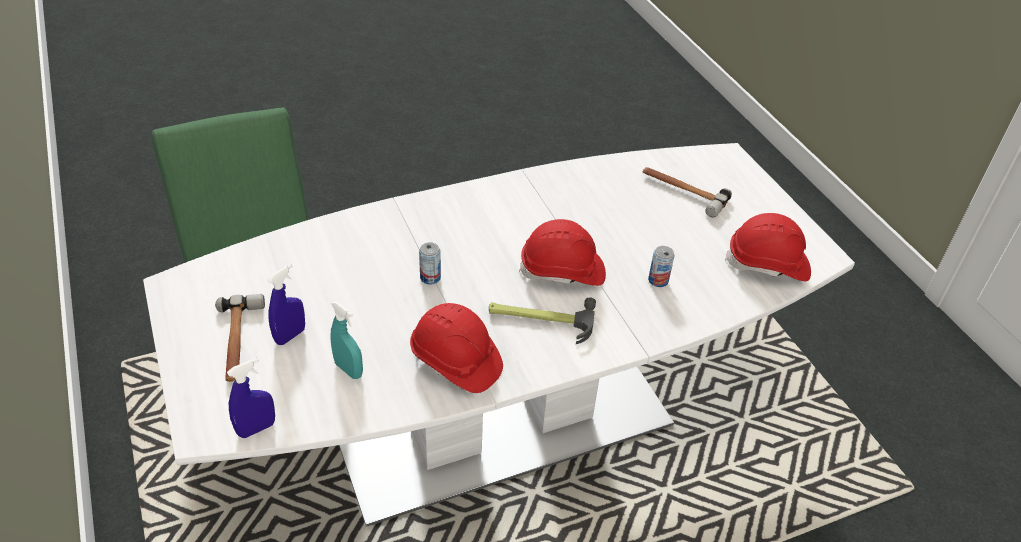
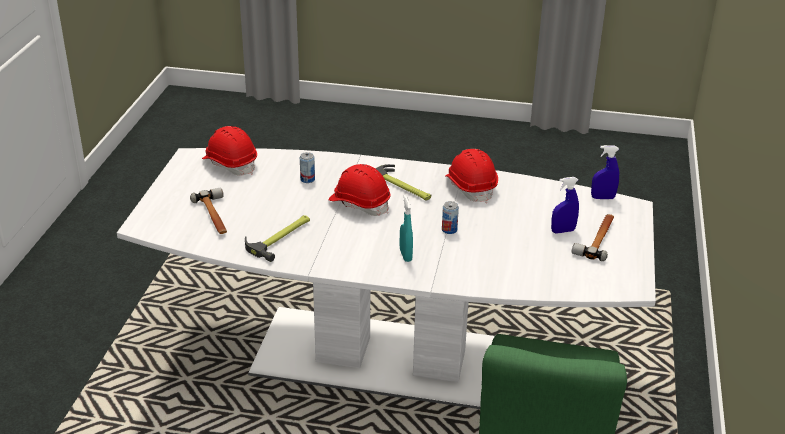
camera: 145 degrees left, 10 degrees down
(348, 369) = (536, 204): turquoise spray bottle -> turquoise spray bottle (405, 255)
(591, 195) = (281, 238): none -> hammer

